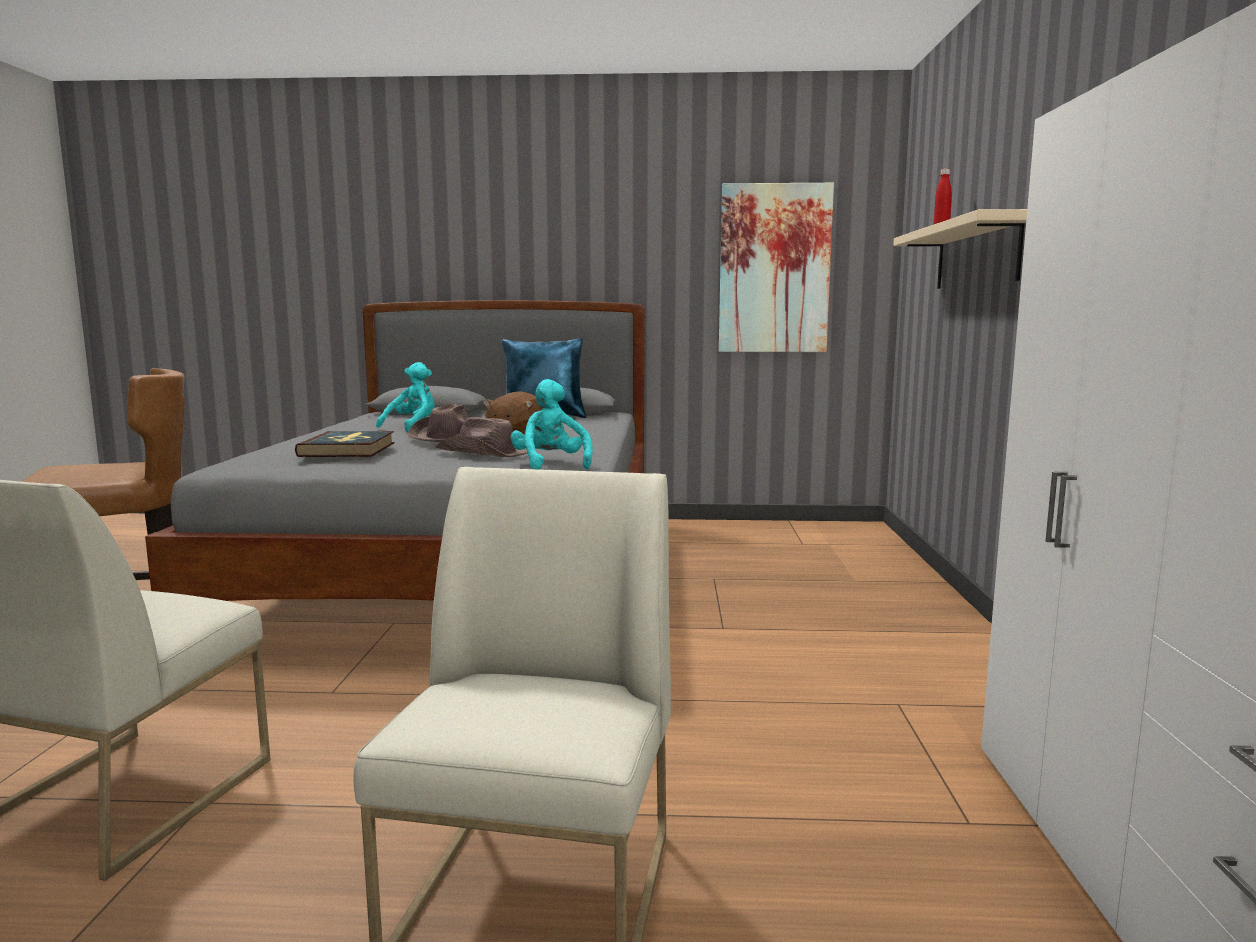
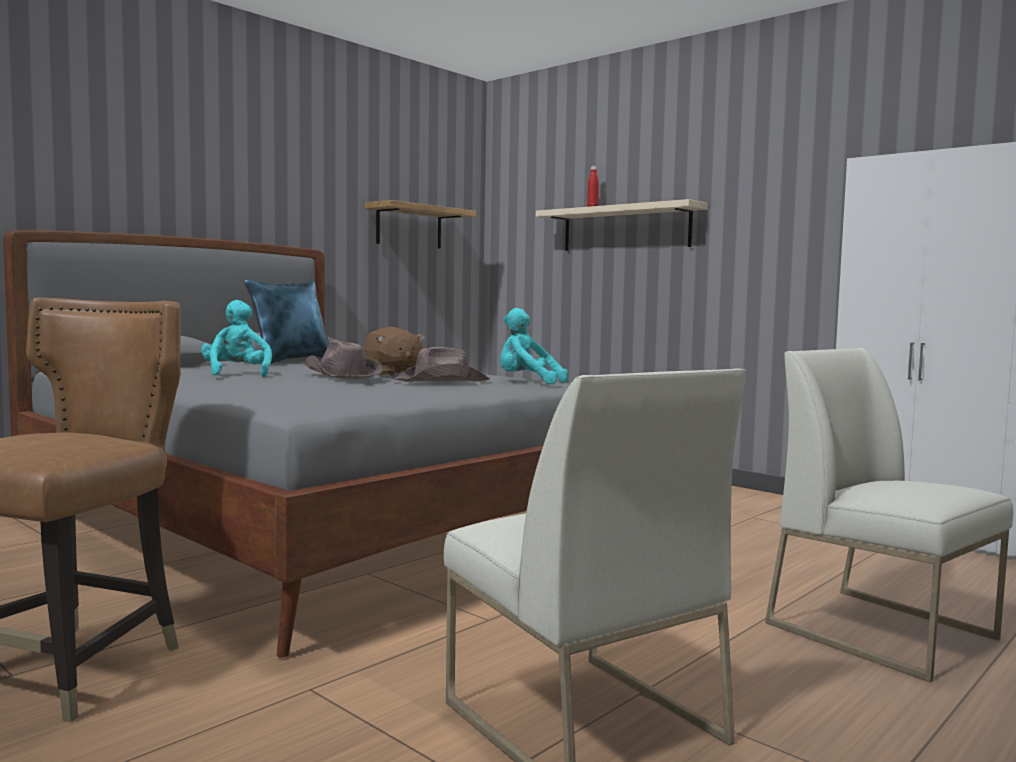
camera: 50 degrees left, 5 degrees down
(348, 449) = (343, 386): book -> none
(774, 269) = (409, 227): picture -> shelf

